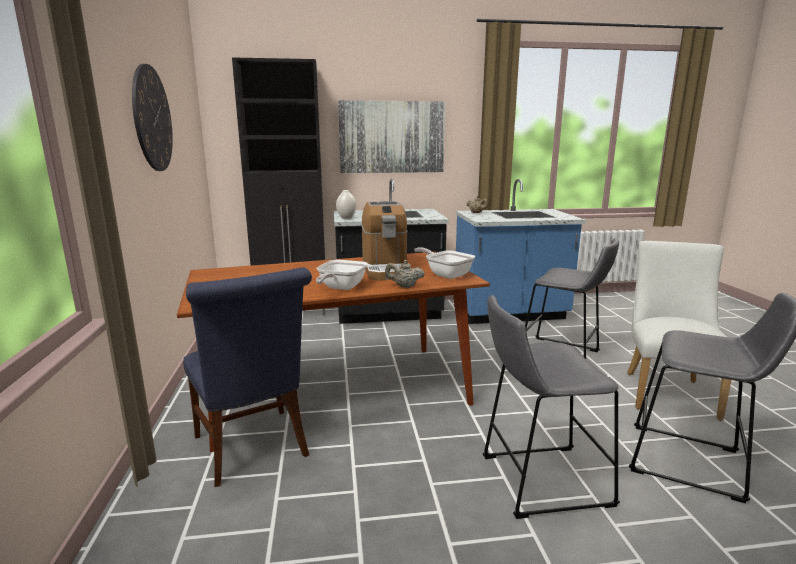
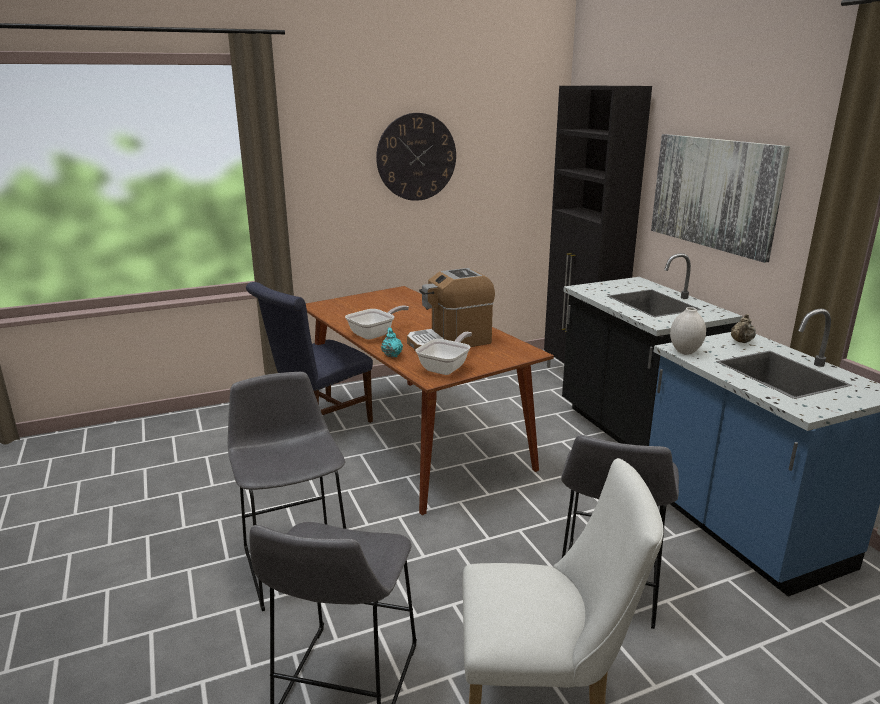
camera: 75 degrees right, 5 degrees up
(340, 288) = (375, 334): frying pan -> frying pan turned 135 degrees clockwise
(346, 218) = (594, 287): white vase -> white vase (685, 352)
(404, 286) = (392, 355): beige teapot -> turquoise teapot

